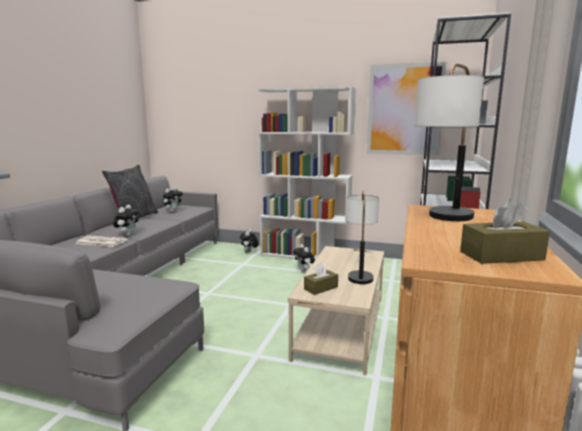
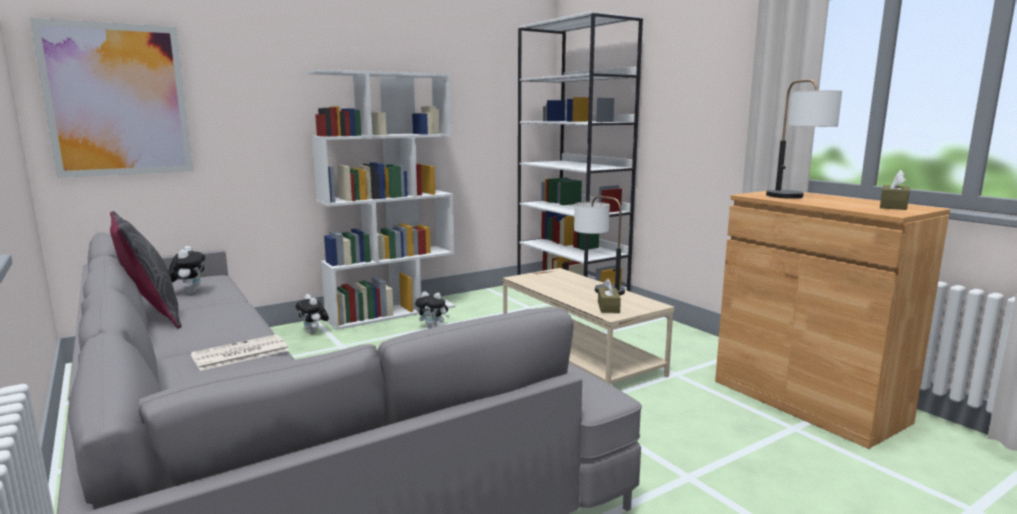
camera: 50 degrees left, 0 degrees up
(128, 235) = (240, 336): plush toy -> none
(404, 109) = (485, 104): picture -> picture (117, 100)

